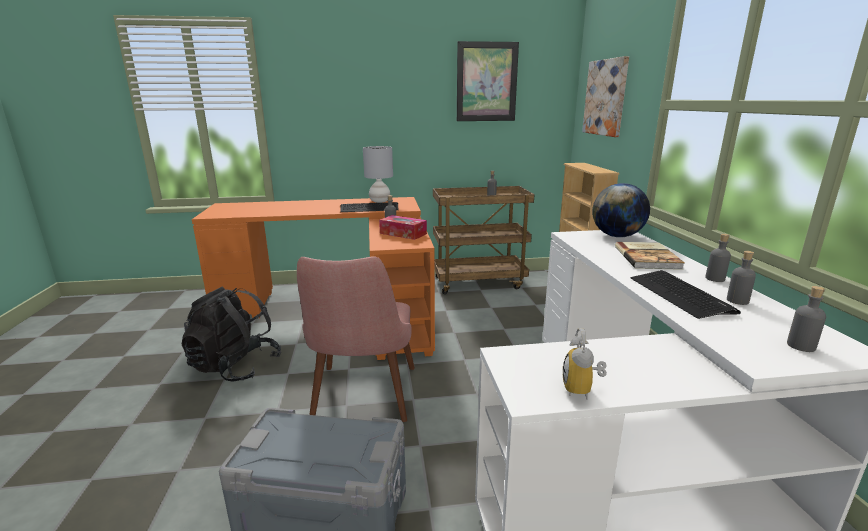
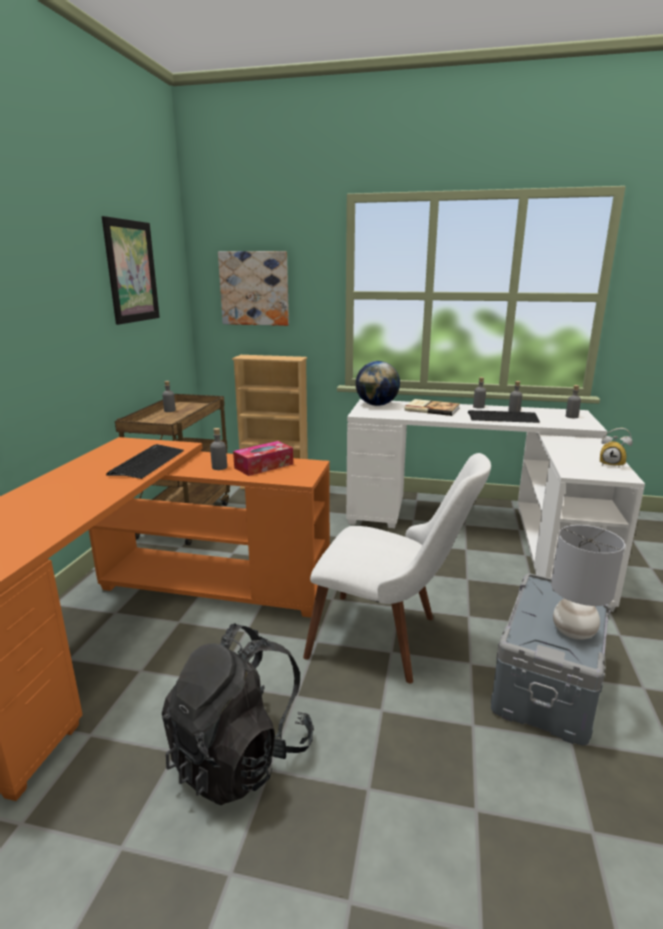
camera: 70 degrees left, 0 degrees up
(362, 402) = (390, 639): pink chair -> white chair
(380, 201) = (113, 454): grey table lamp -> grey table lamp (574, 631)

